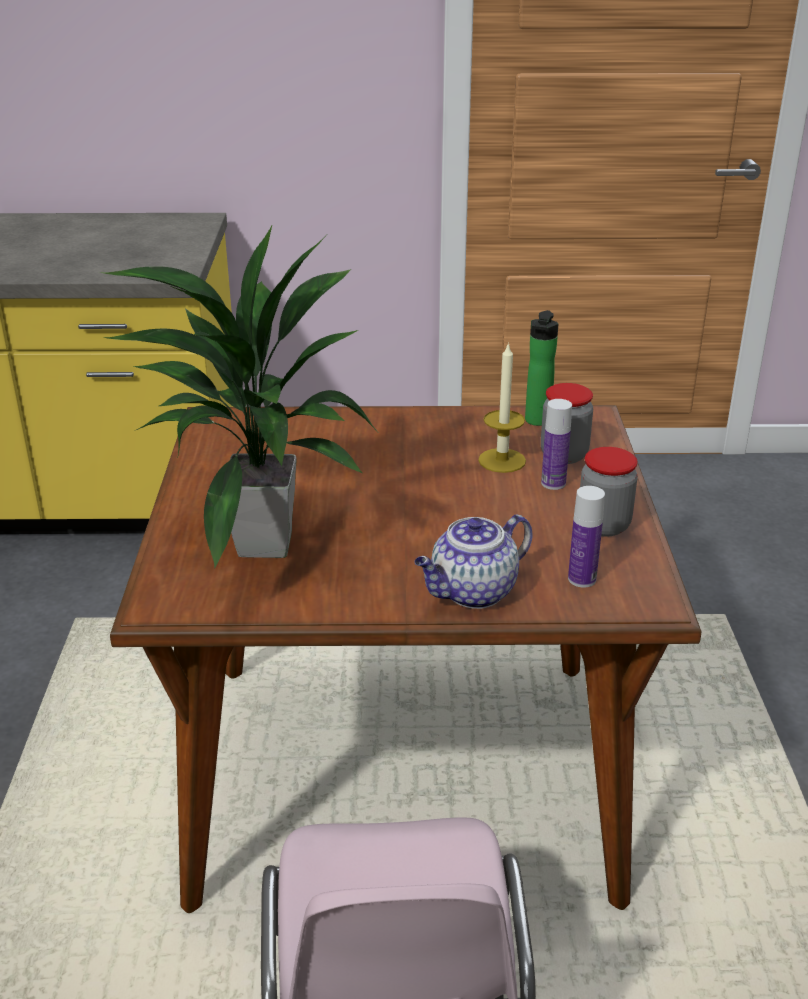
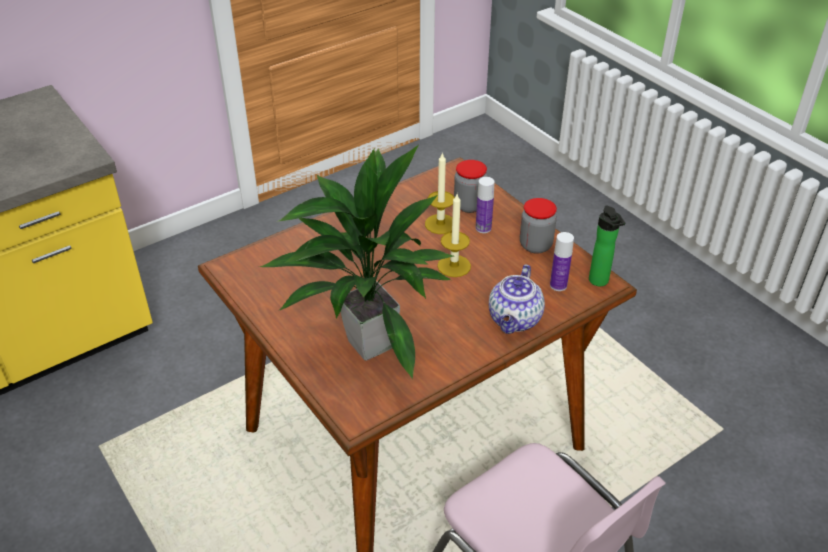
camera: 35 degrees left, 10 degrees up
(465, 507) = (454, 266): none -> candle
(537, 422) = (431, 187): bottle -> bottle (600, 282)

